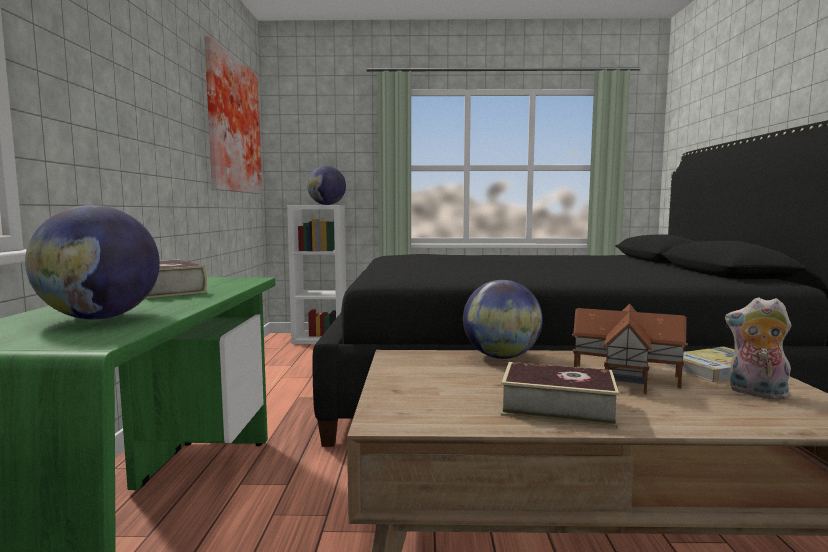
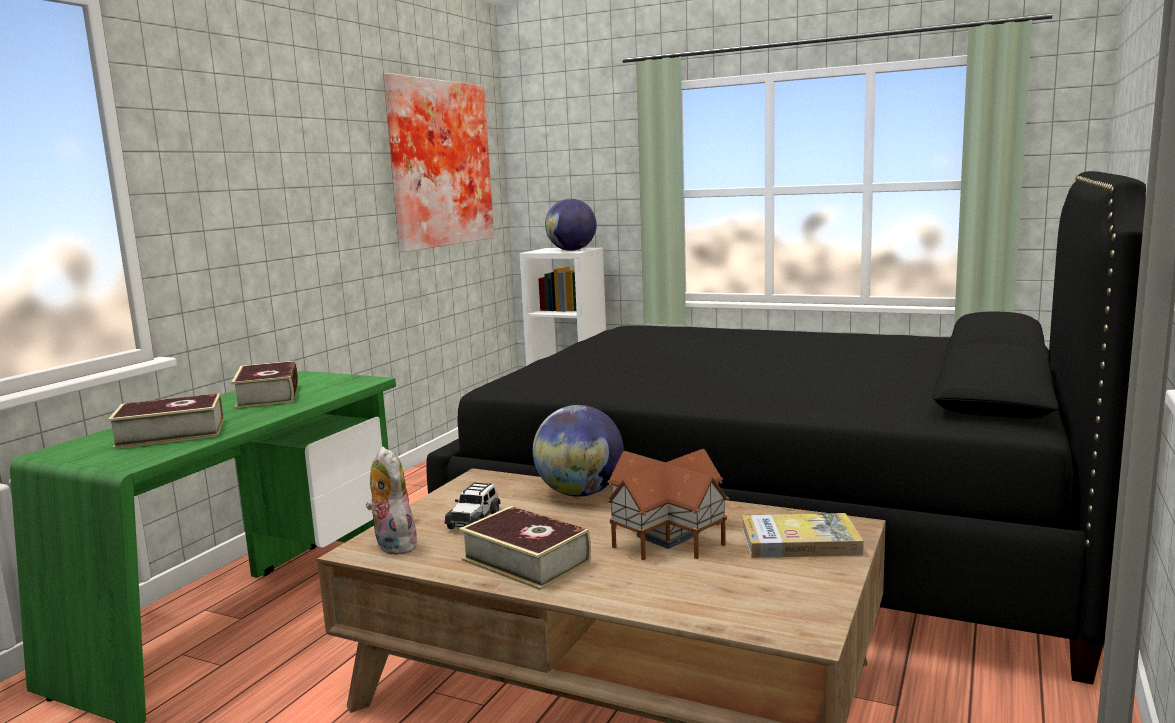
camera: 25 degrees right, 5 degrees up
(100, 318) = (171, 433): globe -> book
(451, 384) = (474, 520): none -> toy car
(756, 393) = (768, 578): plush toy -> plush toy (392, 545)

